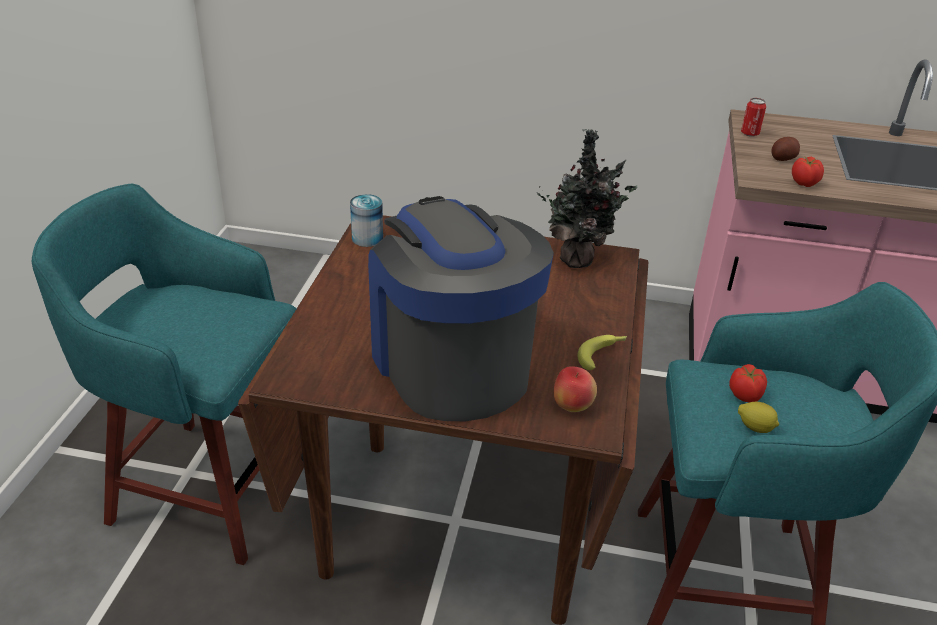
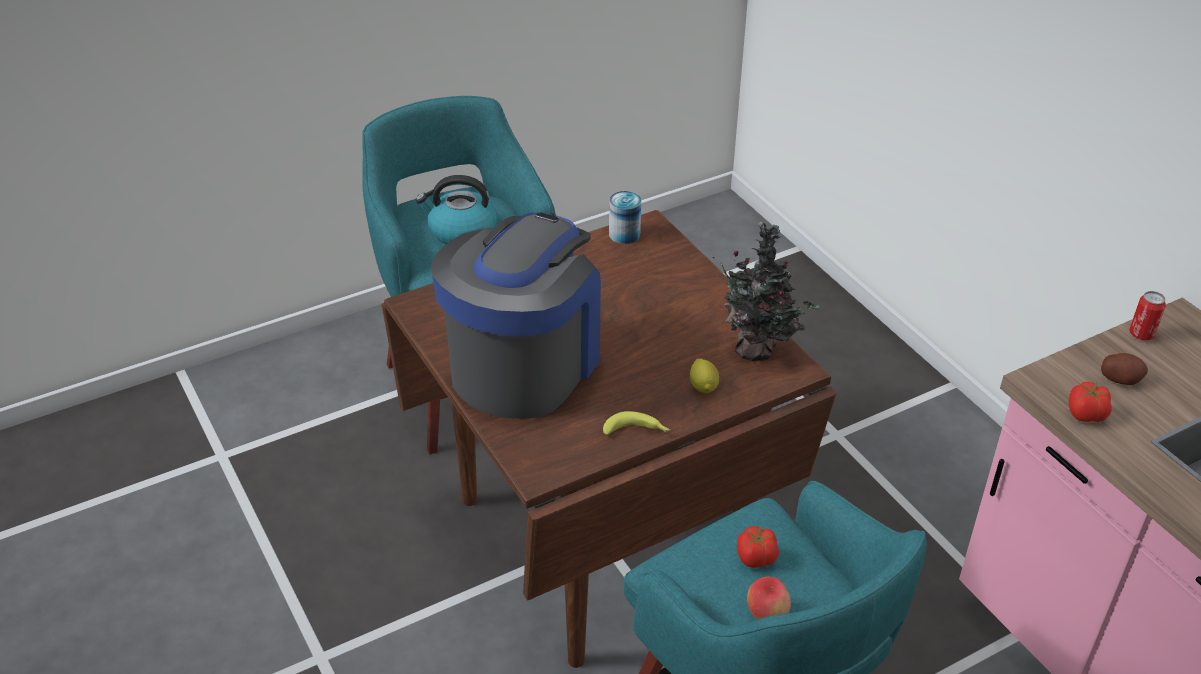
camera: 50 degrees right, 5 degrees up
(187, 322) = (461, 232): none -> kettle
(572, 407) = (550, 448): apple -> apple (766, 615)
(755, 428) = (718, 584): lemon -> lemon (703, 386)

